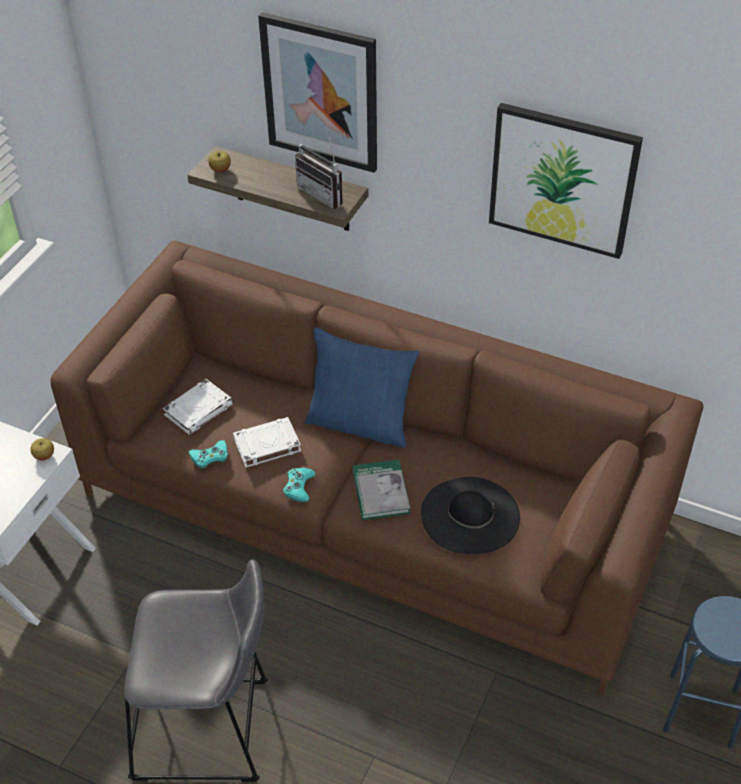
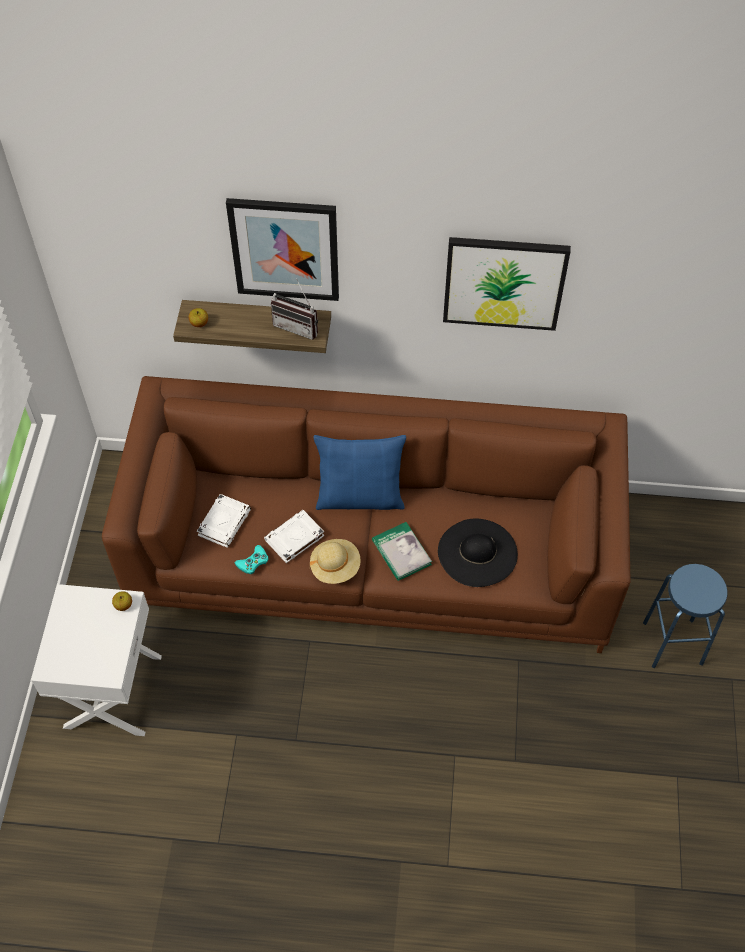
camera: 20 degrees left, 10 degrees up
(209, 730) = (322, 776): grey stool -> none
(299, 487) = (335, 567): turquoise game controller -> beige hat

